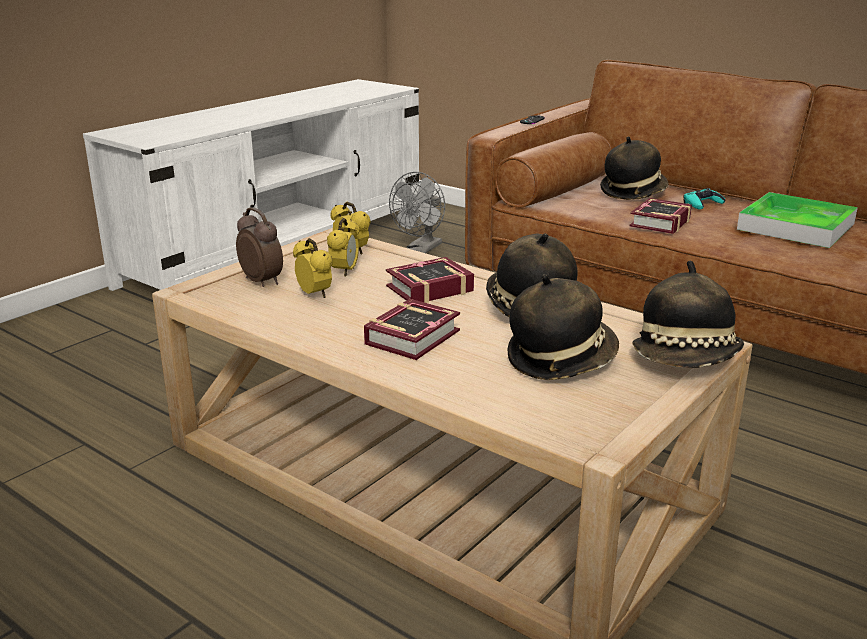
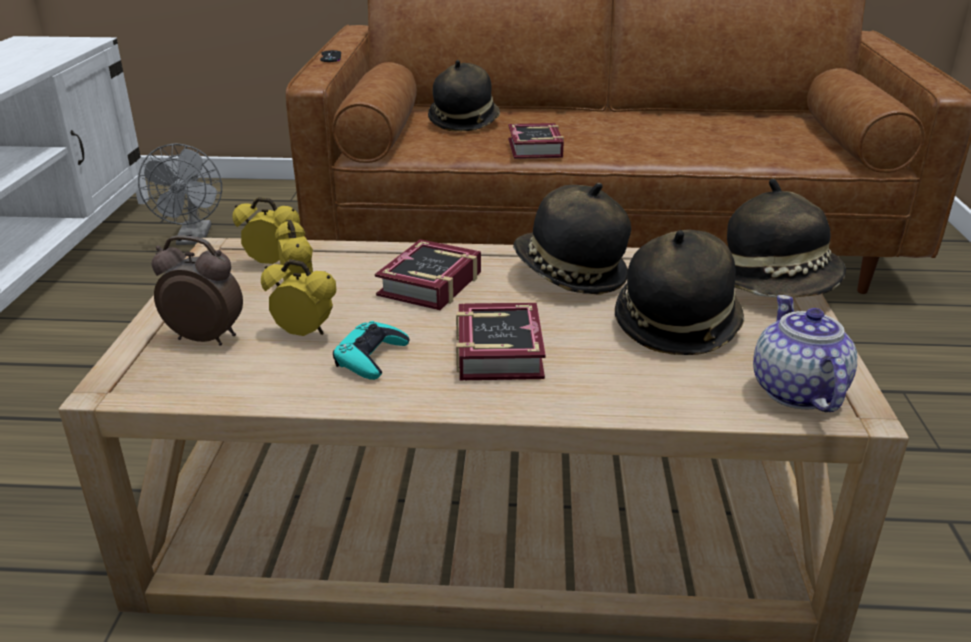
camera: 35 degrees left, 5 degrees up
(574, 422) = (795, 391): none -> teapot
(702, 204) = (541, 121): turquoise game controller -> turquoise game controller (371, 357)
(796, 226) = (647, 127): tray -> none

